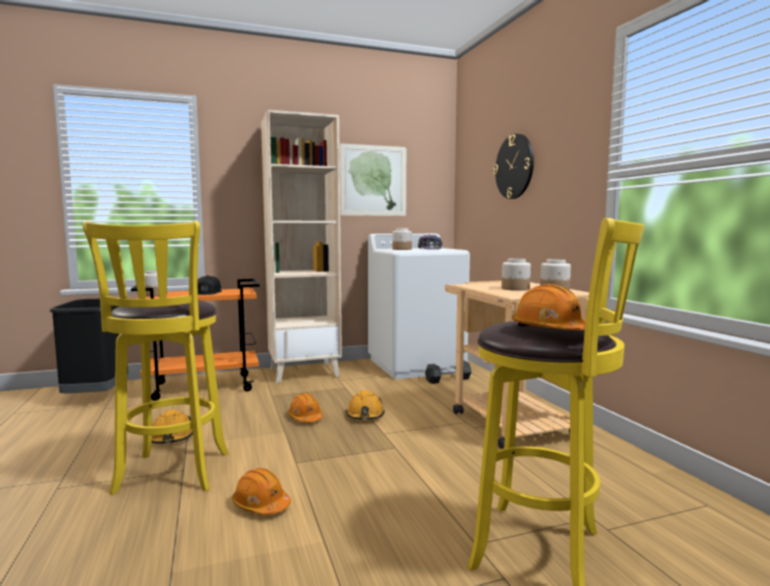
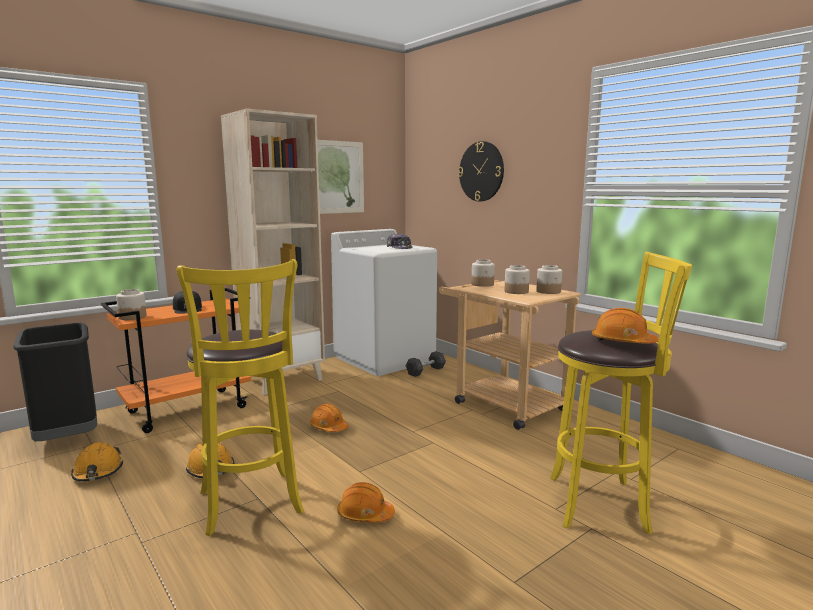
camera: 20 degrees left, 5 degrees up
(365, 415) = (382, 416): orange hard hat -> orange hard hat (98, 472)
(402, 249) = (373, 249): jar -> jar (482, 284)

